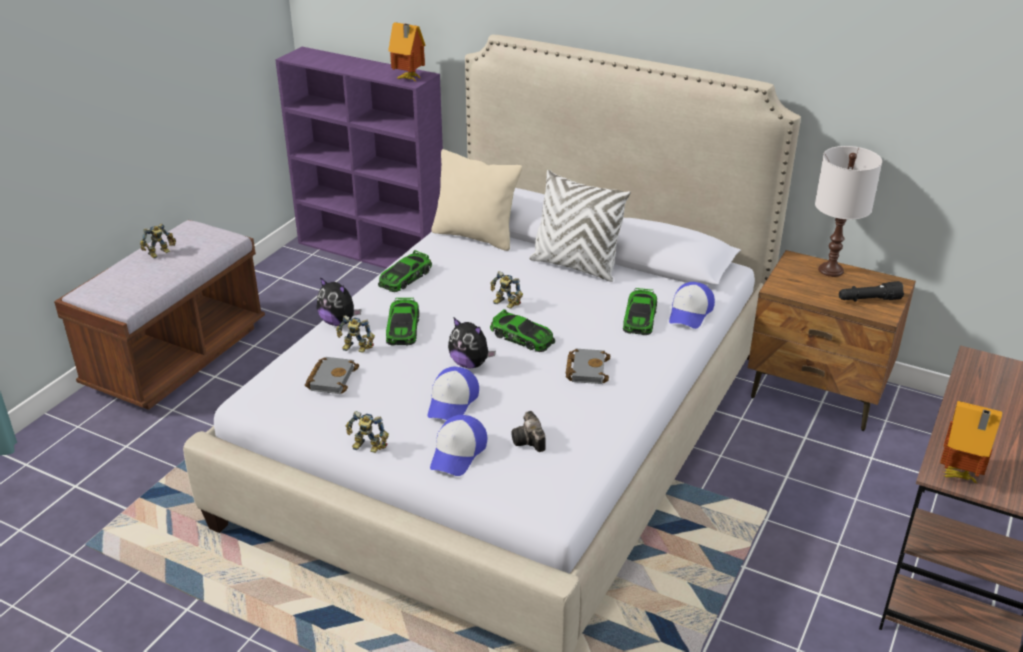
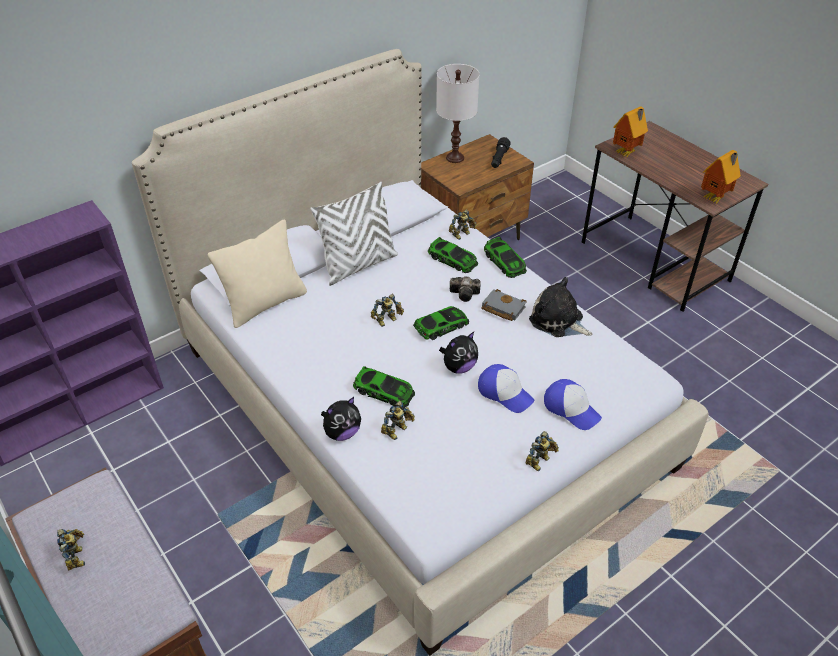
camera: 65 degrees left, 10 degrees up
(331, 378) = (434, 459): grey book -> none
(405, 277) = (300, 368): toy car -> toy car (505, 262)
(408, 79) = (83, 222): toy house -> toy house (626, 153)
(529, 441) = (573, 366): camera -> camera (466, 294)
(599, 414) = (558, 321): none -> plush toy
(690, 313) = (462, 234): cap -> toy robot

